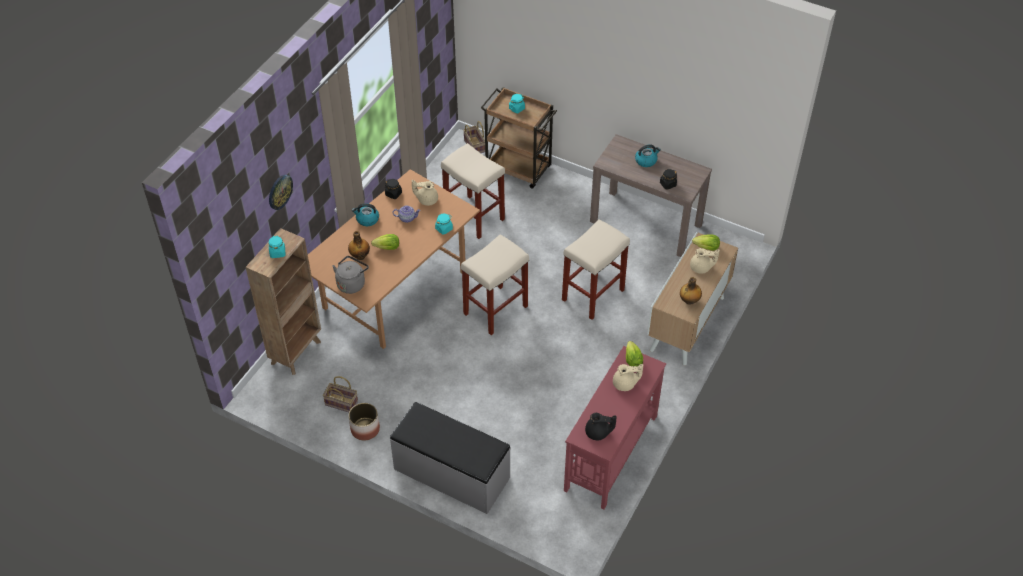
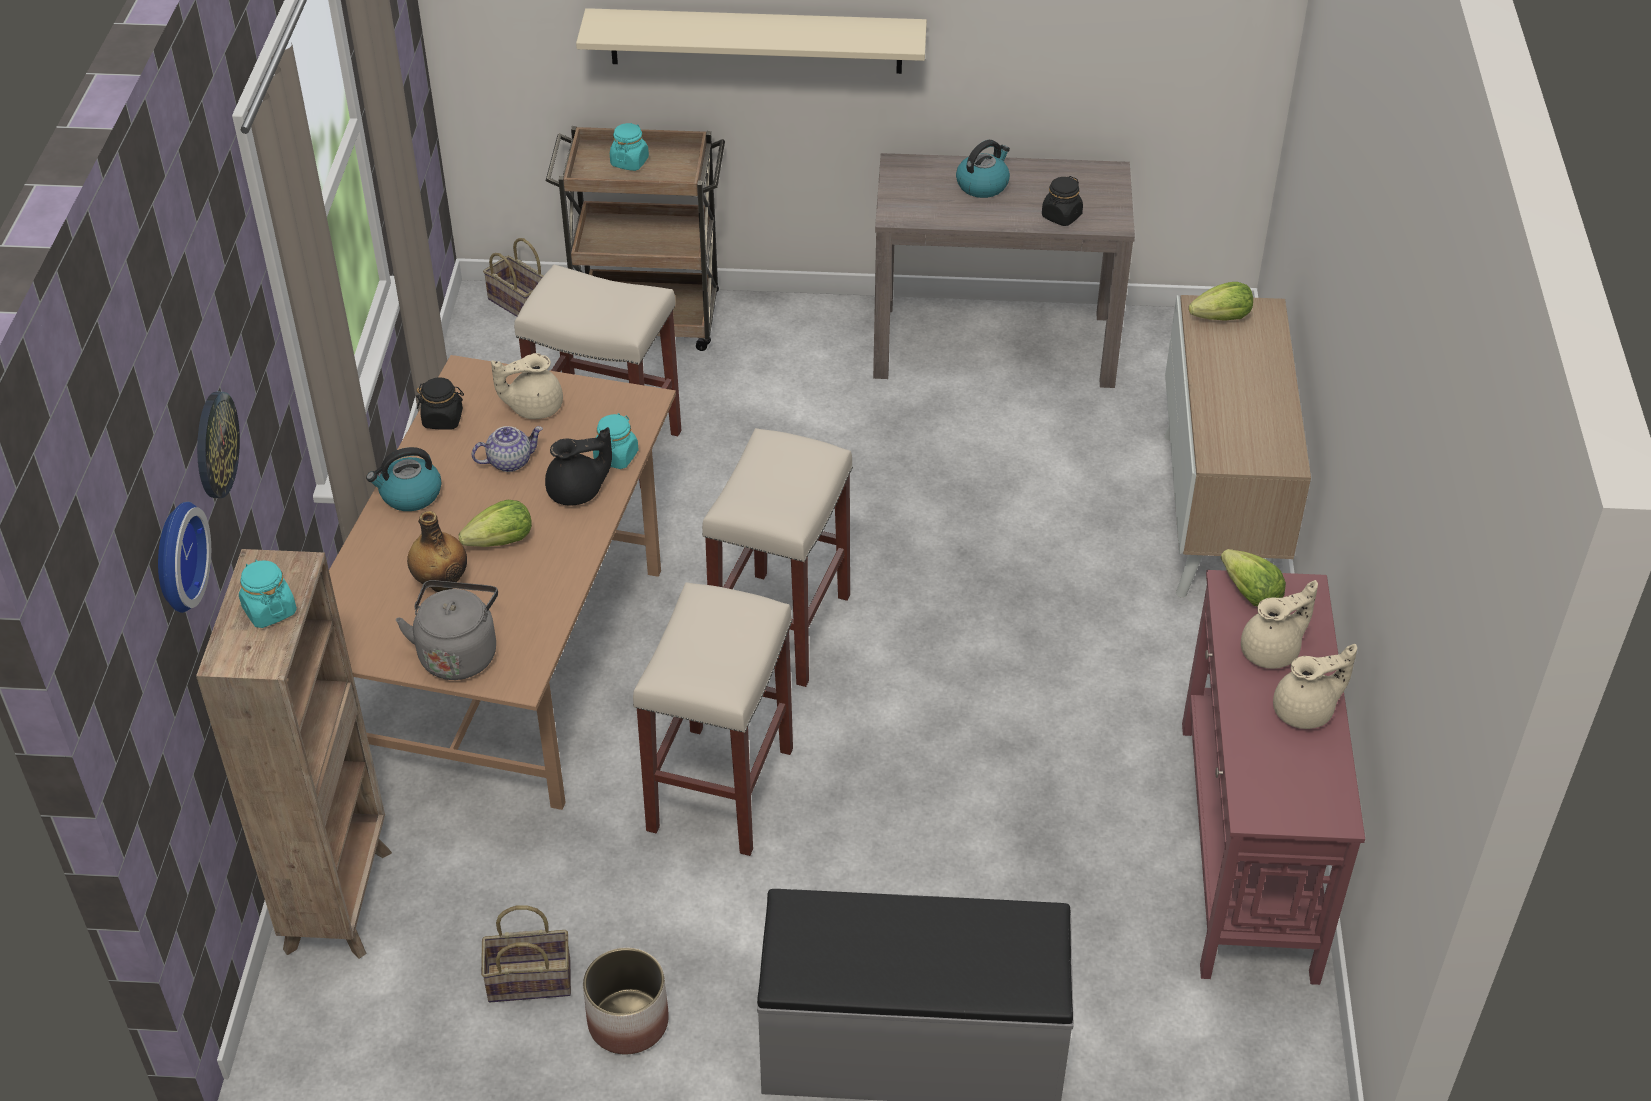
camera: 25 degrees left, 5 degrees down
(248, 227) = (174, 556): none -> wall clock
(573, 77) = (756, 40): none -> beige shelf
(592, 295) = (979, 525): beige stool -> beige stool (721, 791)
(598, 433) = (1293, 784): black teapot -> black teapot (578, 492)
(689, 301) = (1265, 434): bottle -> none
(701, 268) = (1241, 361): beige teapot -> beige teapot (1305, 711)

